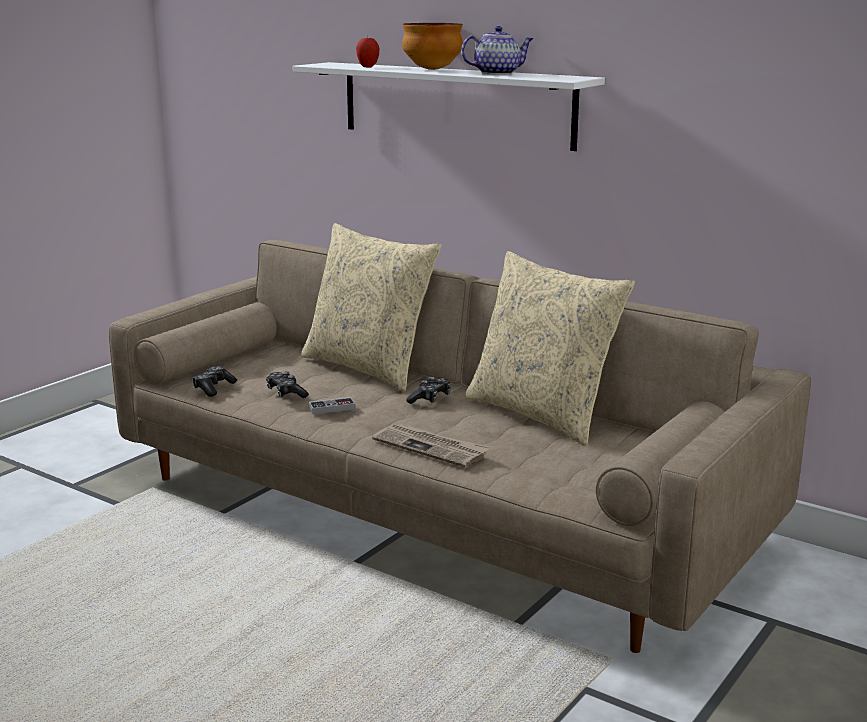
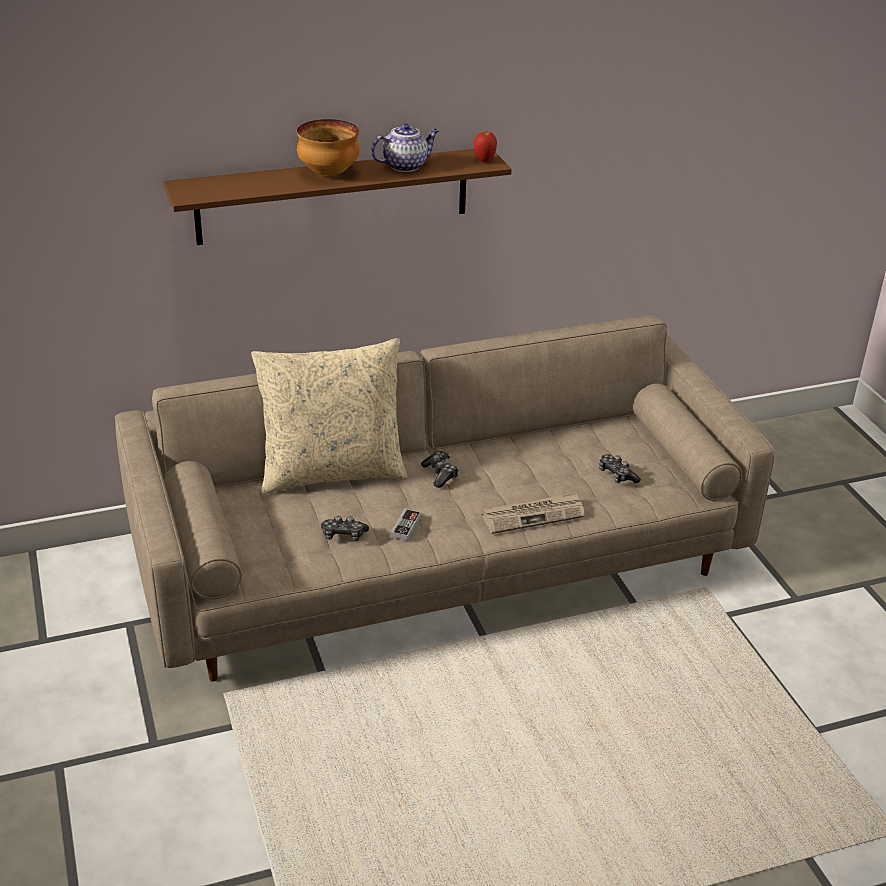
camera: 55 degrees left, 15 degrees up
(213, 388) = (281, 568): game controller -> game controller (616, 475)
(368, 67) = (257, 186): apple -> apple (484, 160)
(455, 104) = (333, 196): white shelf -> brown shelf
(497, 73) = (405, 166): teapot -> teapot turned 45 degrees clockwise
(542, 414) = (522, 443): beige pillow -> none

